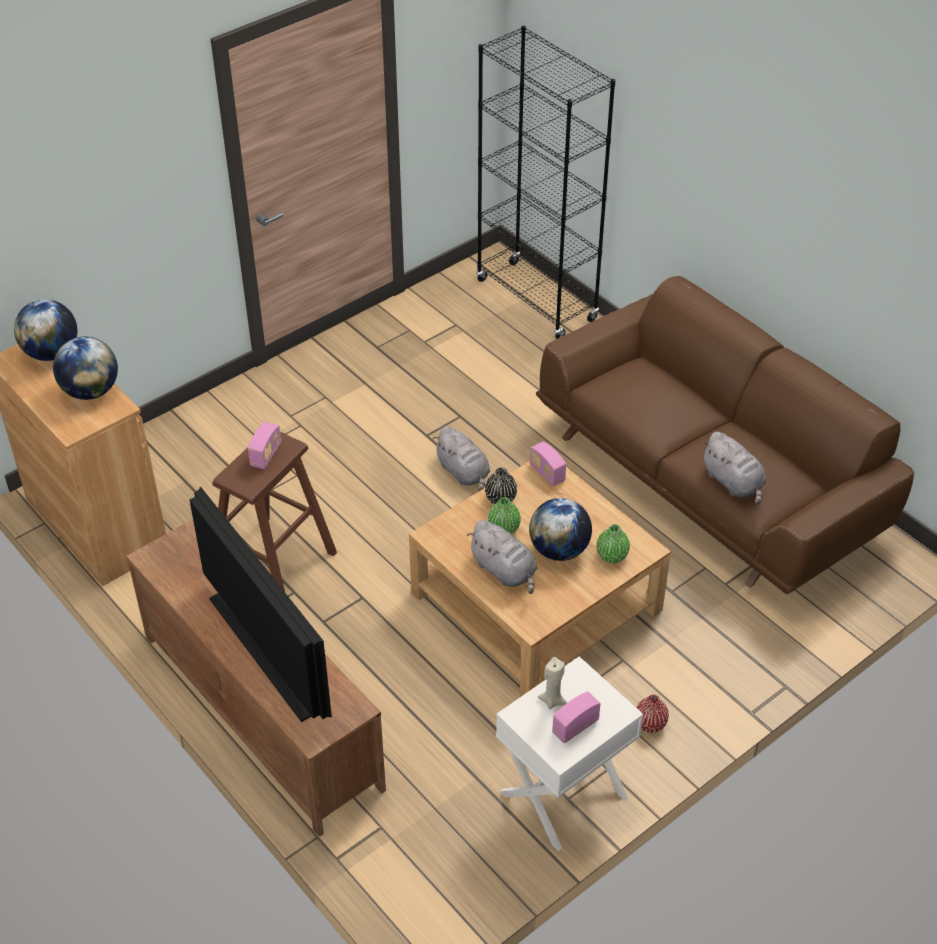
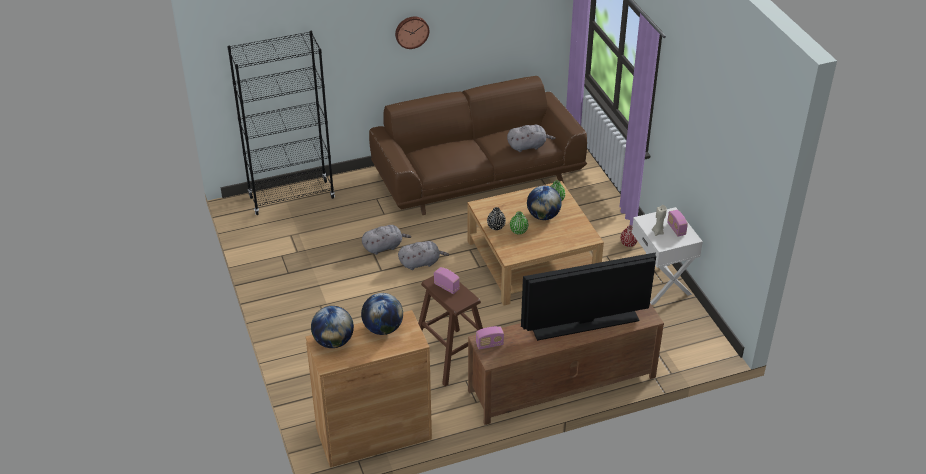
camera: 70 degrees left, 5 degrees down
(505, 571) = (549, 238): grey plush toy -> grey plush toy (384, 247)
(547, 473) = (485, 206): radio -> radio (489, 344)
(745, 191) = (411, 31): none -> wall clock

